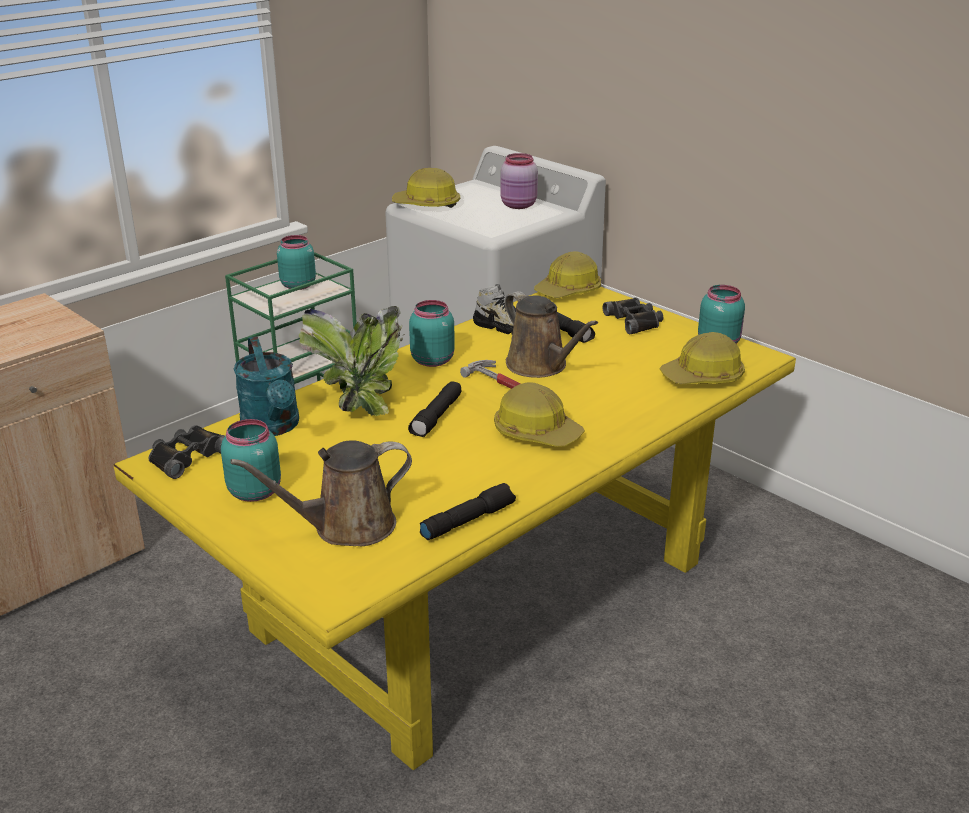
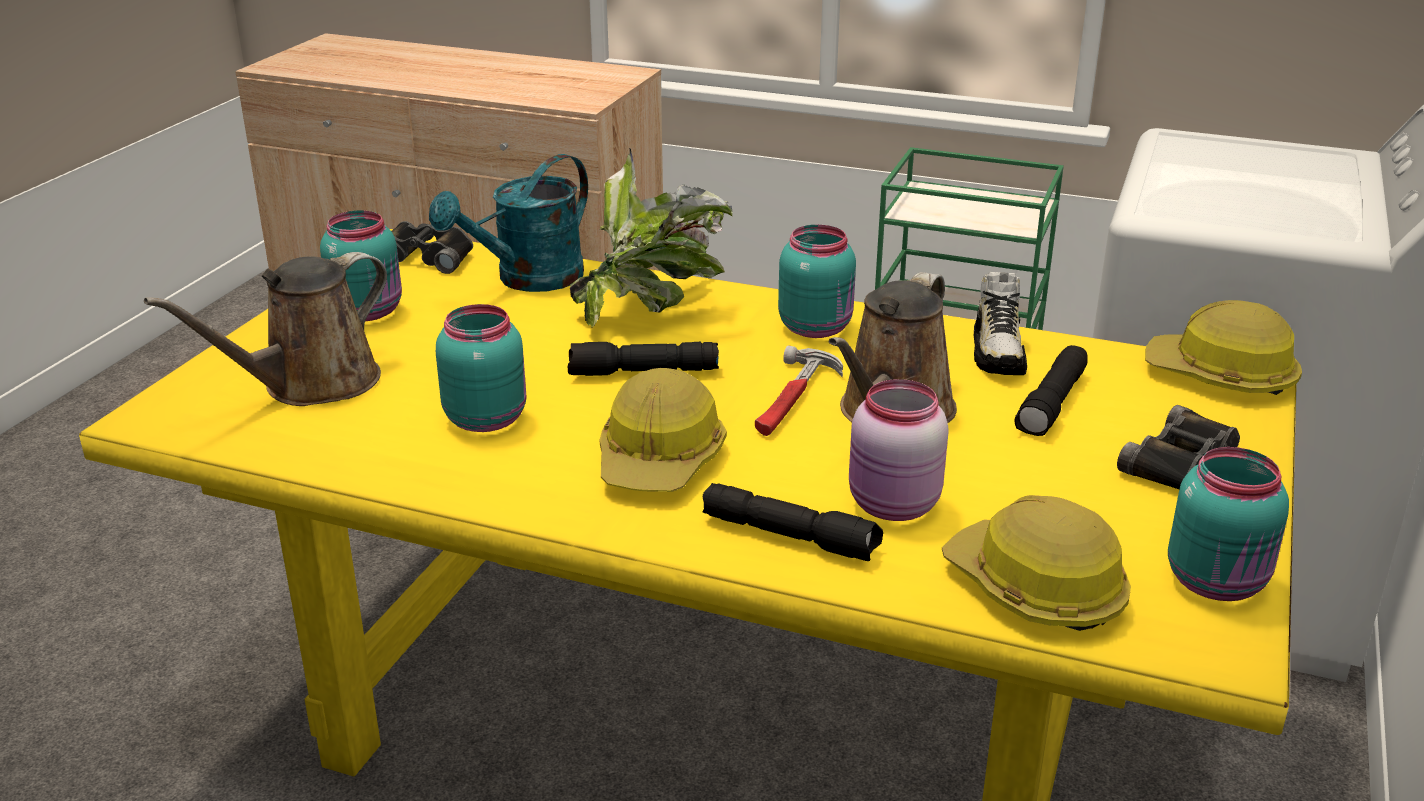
camera: 65 degrees right, 0 degrees up
(297, 285) = (997, 205): turquoise jar -> turquoise jar (487, 417)
(346, 527) = (311, 385): brown watering can -> brown watering can turned 90 degrees counterclockwise
(427, 204) = (1192, 147): hard hat -> none
(467, 520) = (366, 463): black flashlight -> black flashlight (791, 536)
(519, 205) = (1318, 204): pink jar -> pink jar (892, 506)

